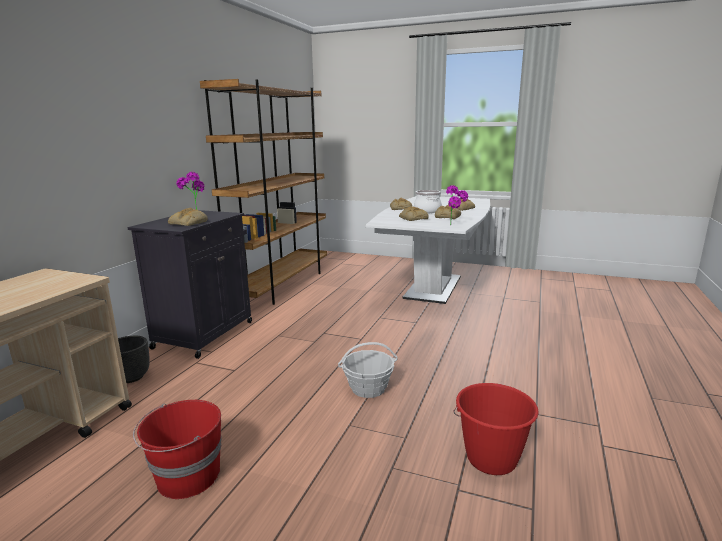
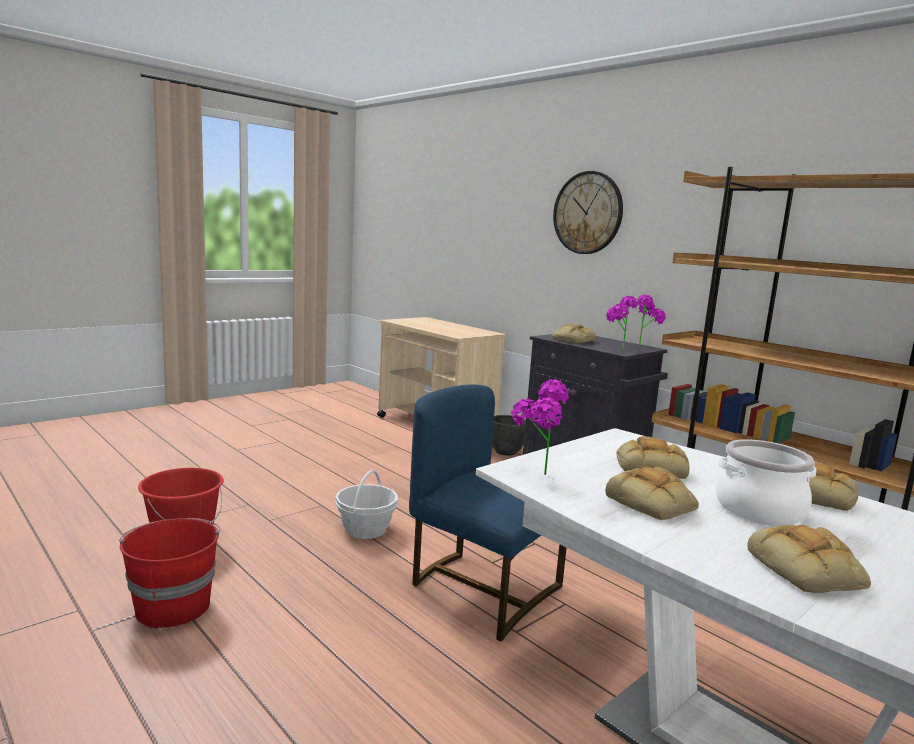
camera: 115 degrees right, 5 degrees down
(102, 105) = (588, 213): none -> wall clock
(187, 477) = (345, 453): red bucket -> red bucket (173, 606)
(223, 214) = (616, 350): none -> potted plant
(392, 335) = (482, 589): none -> blue chair

